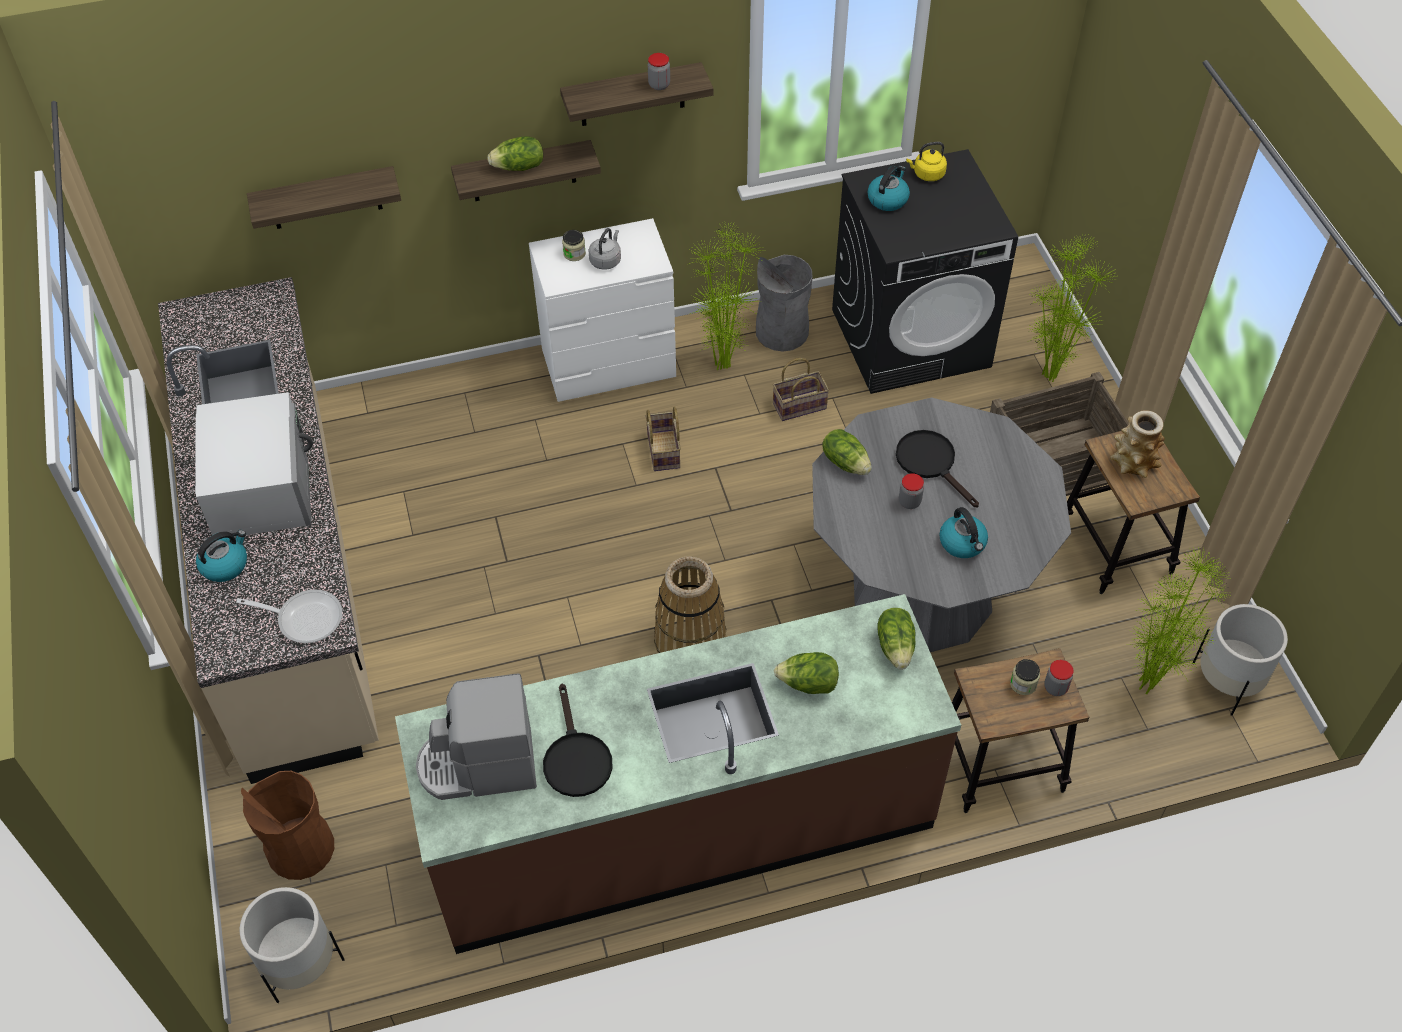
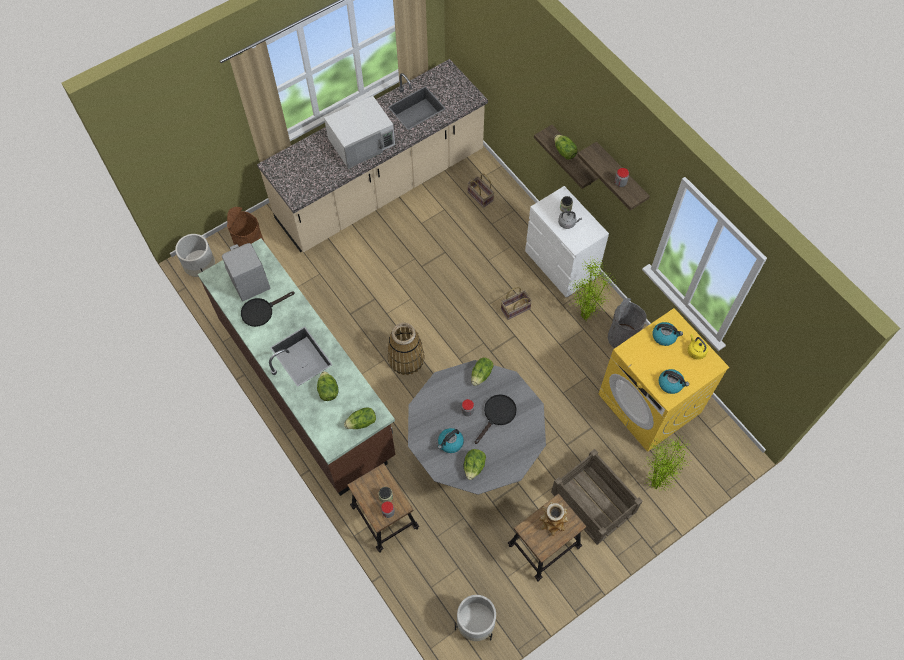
camera: 70 degrees right, 10 degrees up
(225, 564) = (316, 147): kettle -> kettle (671, 384)
(305, 618) = (299, 187): frying pan -> none
(325, 198) = (510, 85): shelf -> none
(800, 405) = (574, 362): basket -> basket (481, 196)
(911, 337) = (650, 404): black washing machine -> yellow washing machine
(1019, 523) = (474, 467): none -> lettuce
(1149, 687) = (457, 583): potted plant -> none

